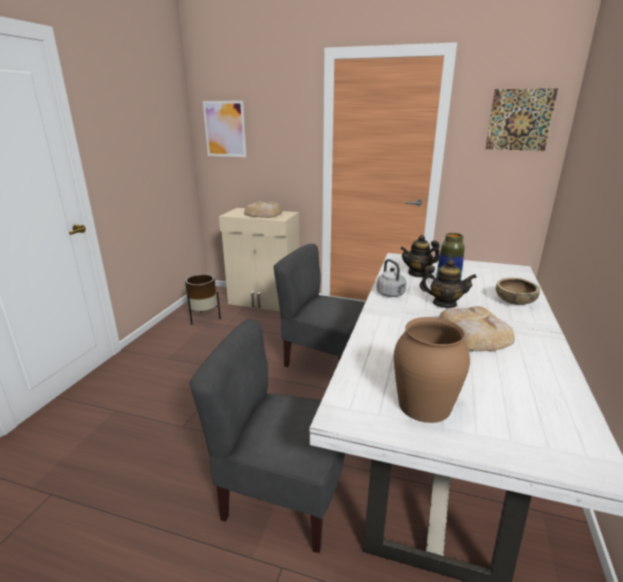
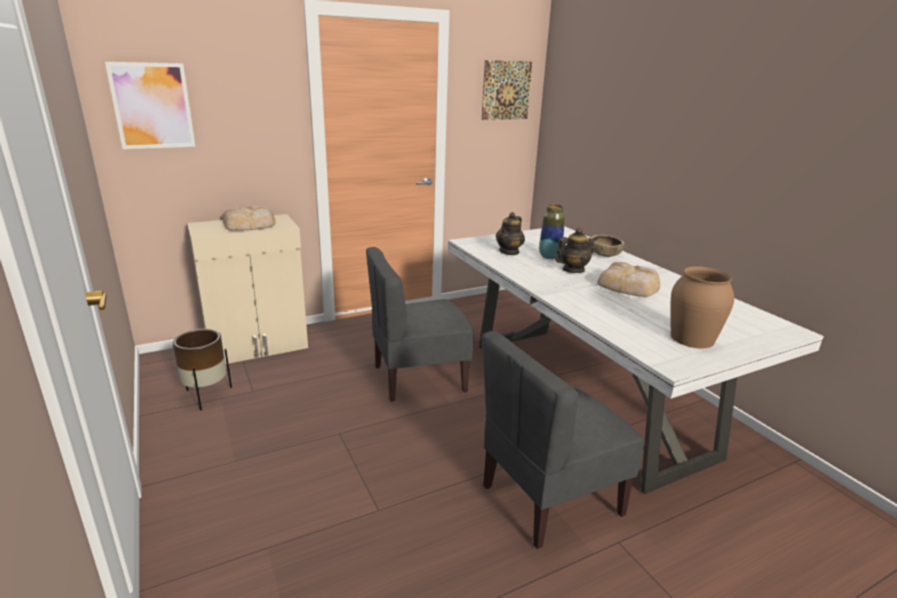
camera: 45 degrees left, 0 degrees up
(391, 294) = (528, 274): grey kettle -> none

